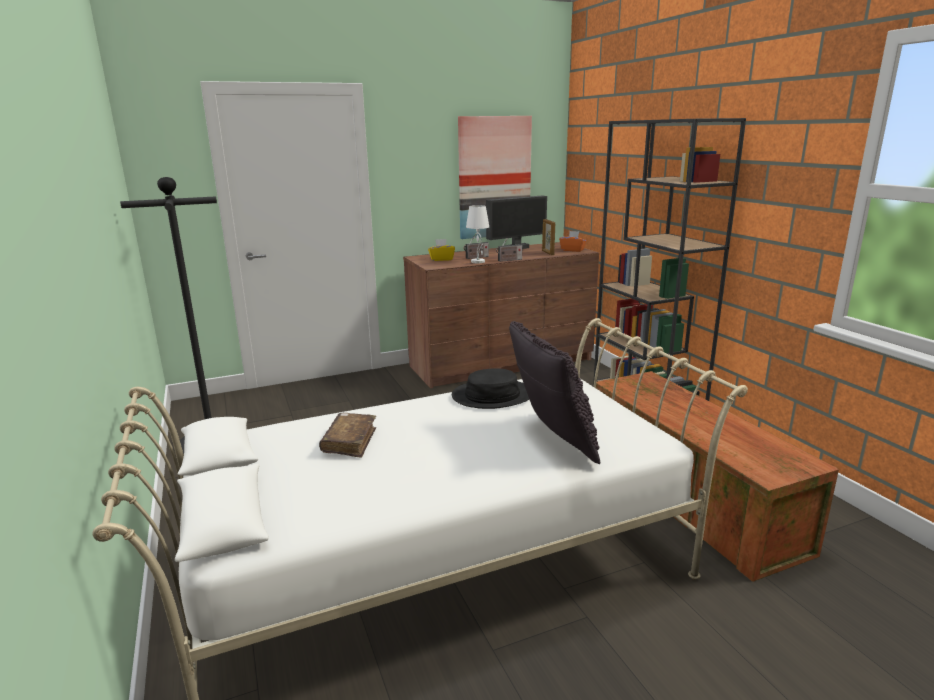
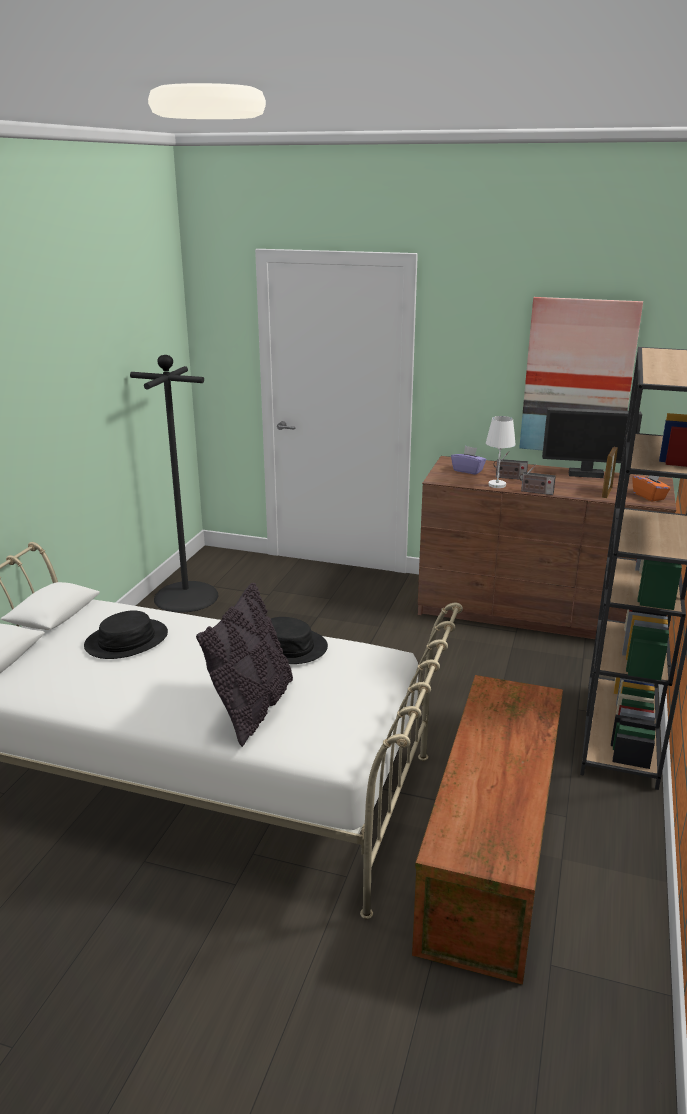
camera: 40 degrees right, 5 degrees up
(349, 442) = (127, 640): brown book -> black hat
(441, 259) = (468, 470): yellow tissue box -> purple tissue box

